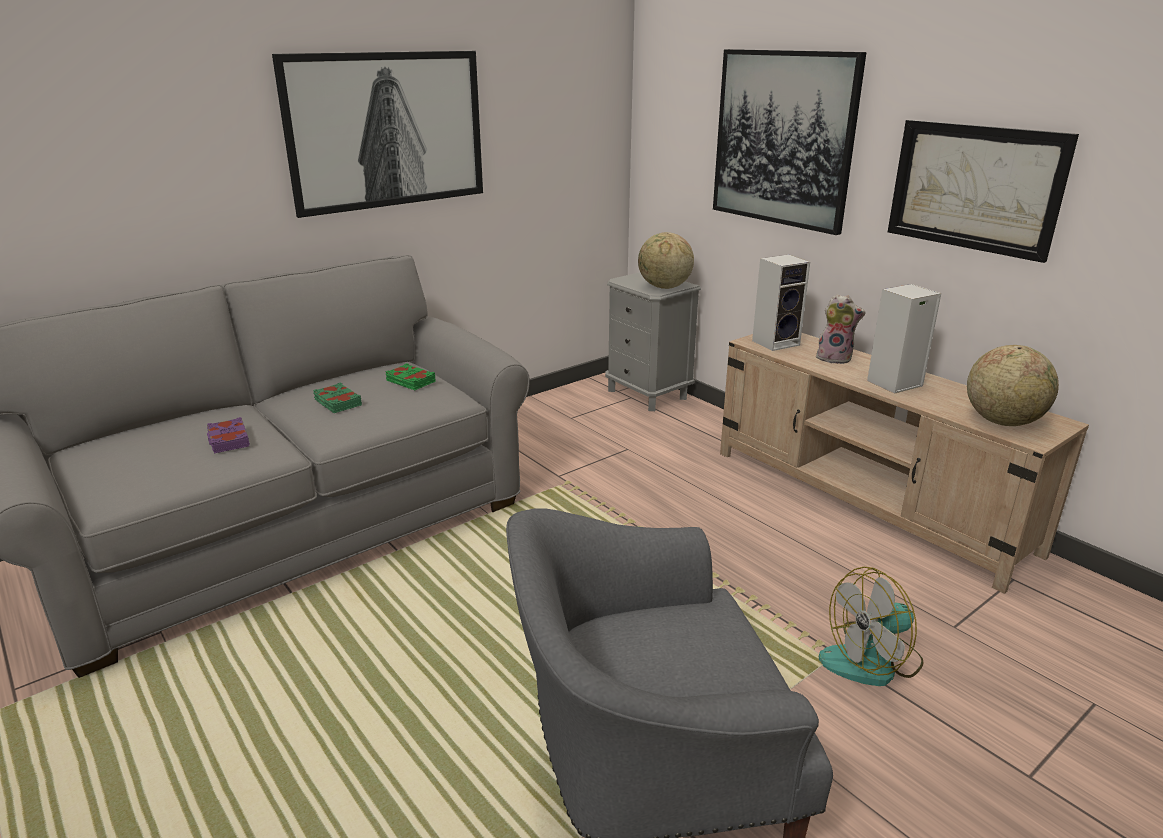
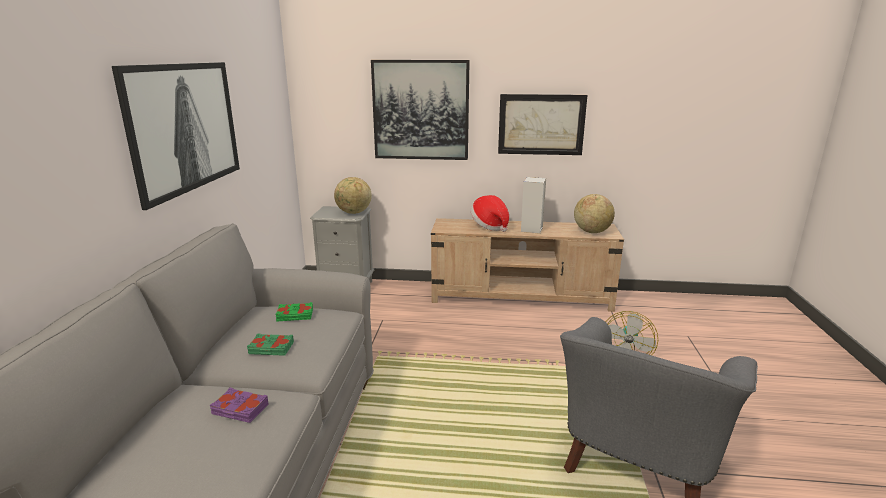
camera: 45 degrees left, 5 degrees down
(776, 342) = (452, 226): speaker -> none
(835, 358) = (490, 226): plush toy -> hat

